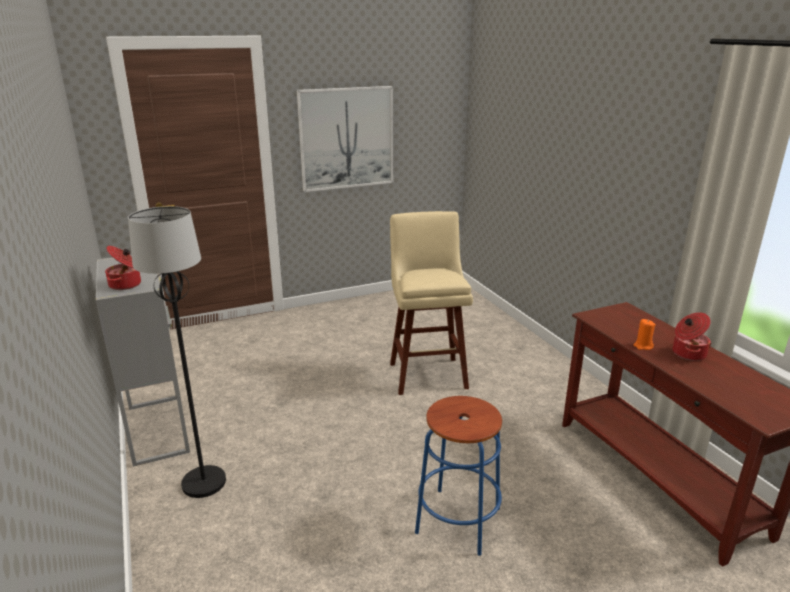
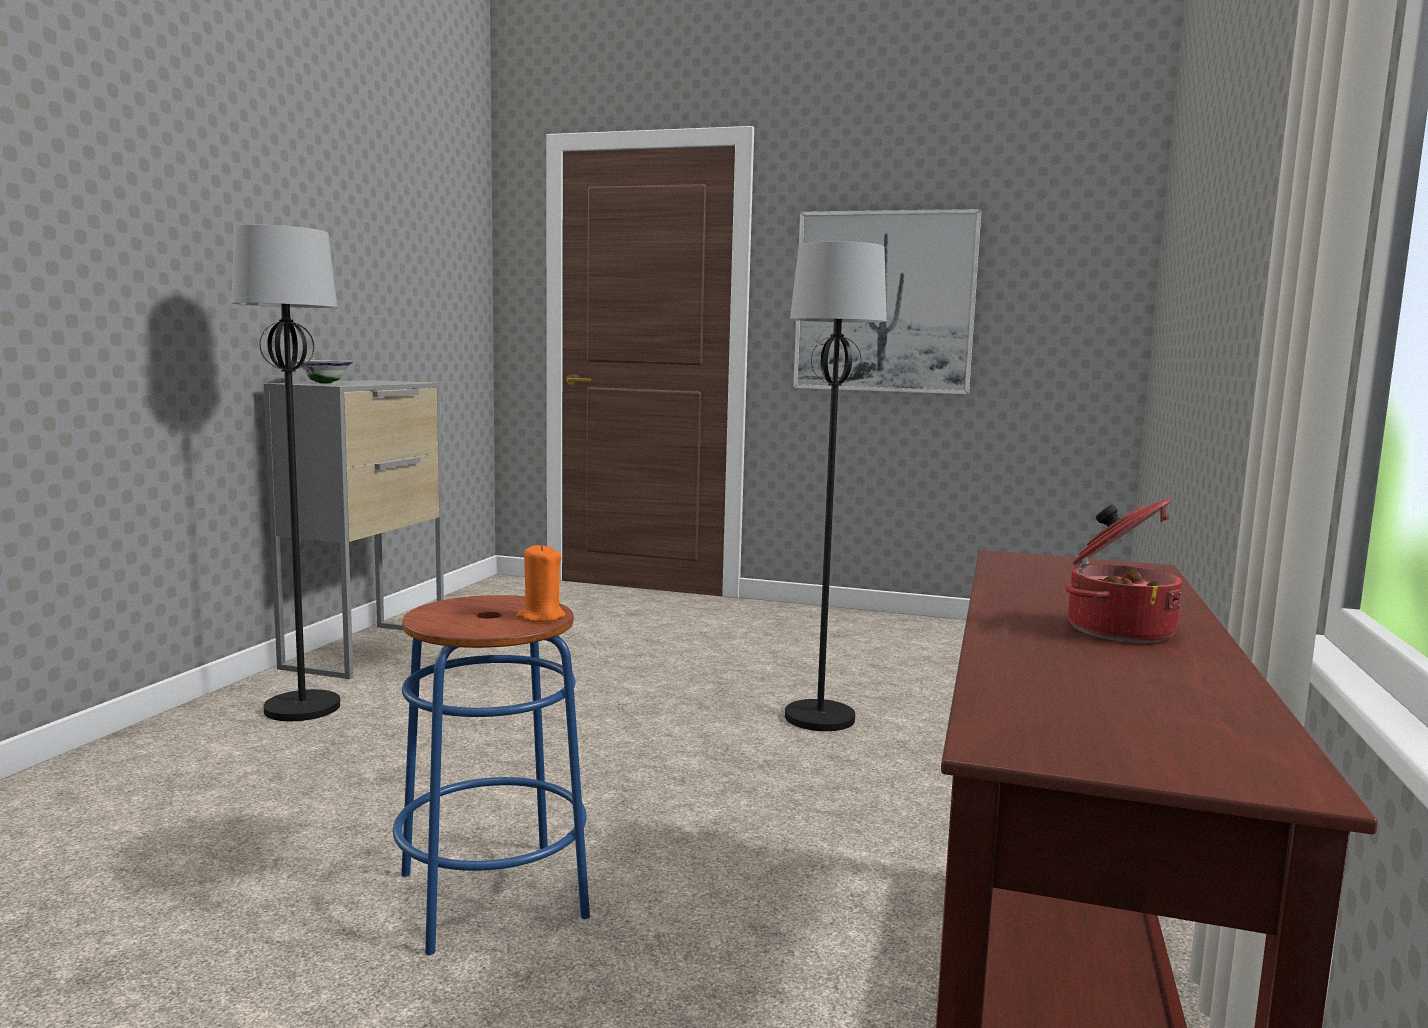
camera: 40 degrees right, 15 degrees down
(126, 285) = (325, 383): cooking pot -> white bowl
(428, 374) = (820, 718): beige stool -> black floor lamp
(643, 346) = (1017, 599): orange candle -> orange candle (541, 617)

